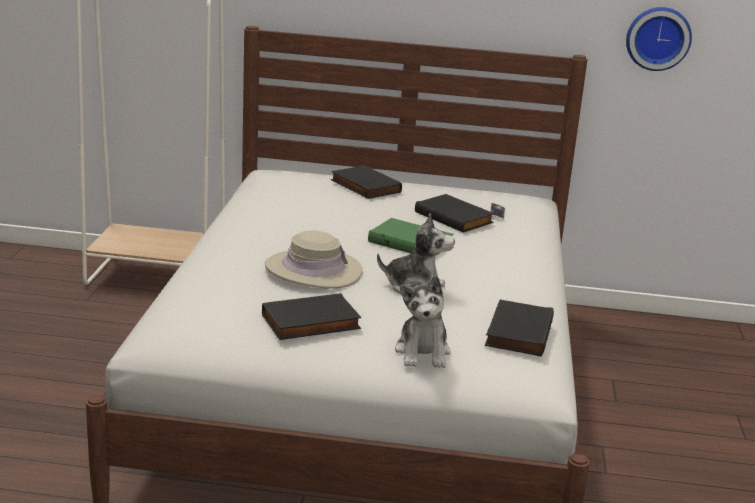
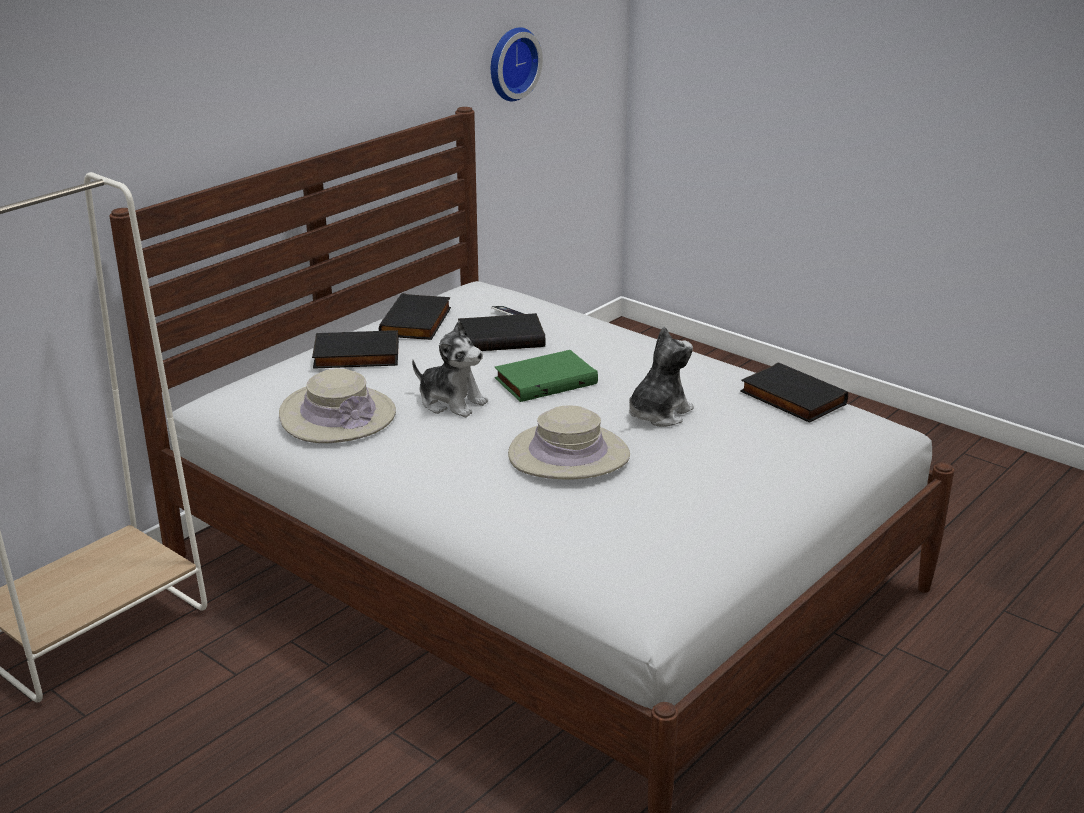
camera: 55 degrees left, 5 degrees up
(280, 199) = (338, 415): none -> beige hat
(311, 323) = (697, 495): black book -> black book (417, 322)
(423, 352) = (797, 457): plush toy -> plush toy (451, 402)

